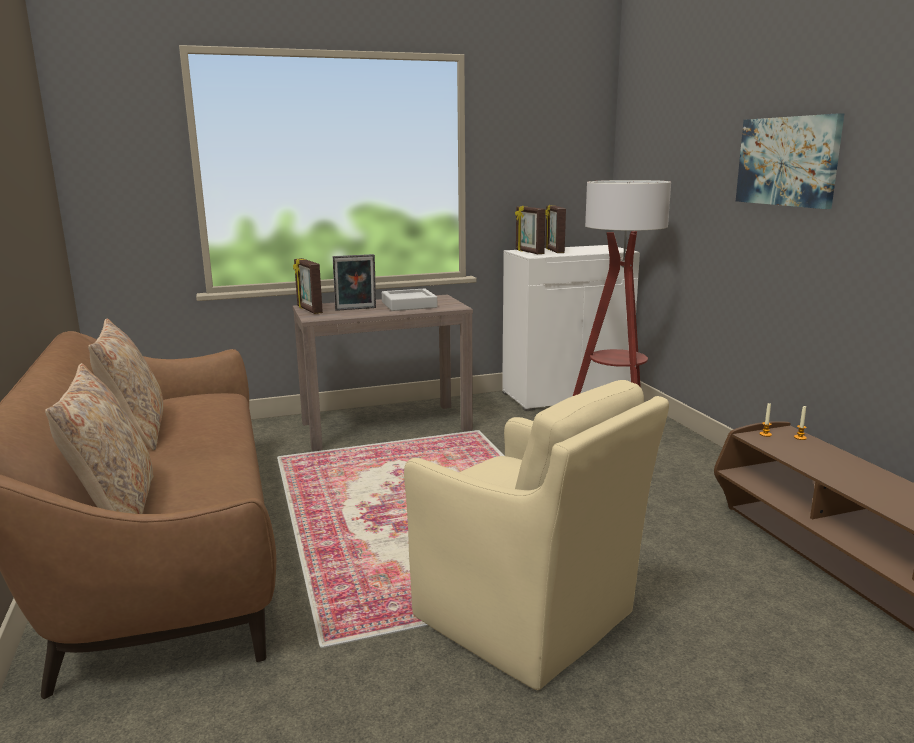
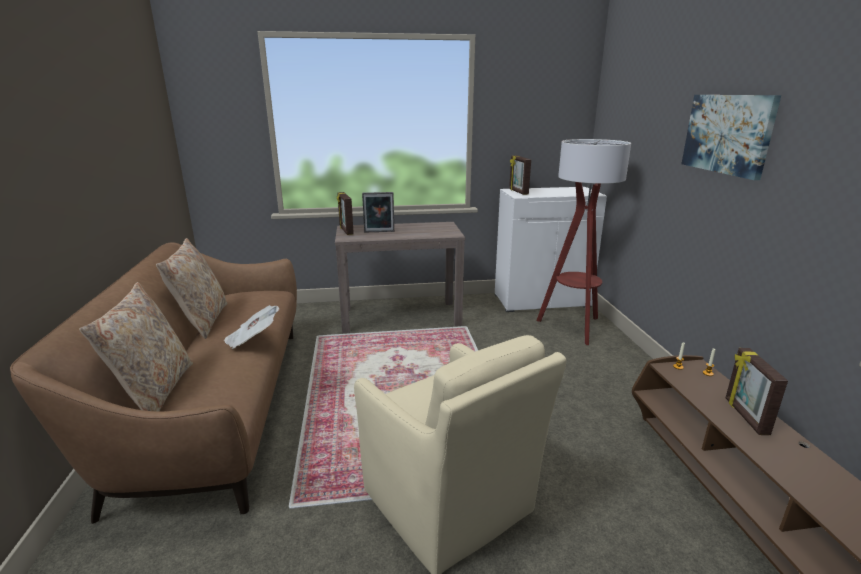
camera: 10 degrees right, 5 degrees up
(224, 445) = (252, 340): none -> newspaper
(409, 305) = (419, 230): grey tray -> none
(554, 251) = (538, 191): picture frame -> picture frame (745, 416)

